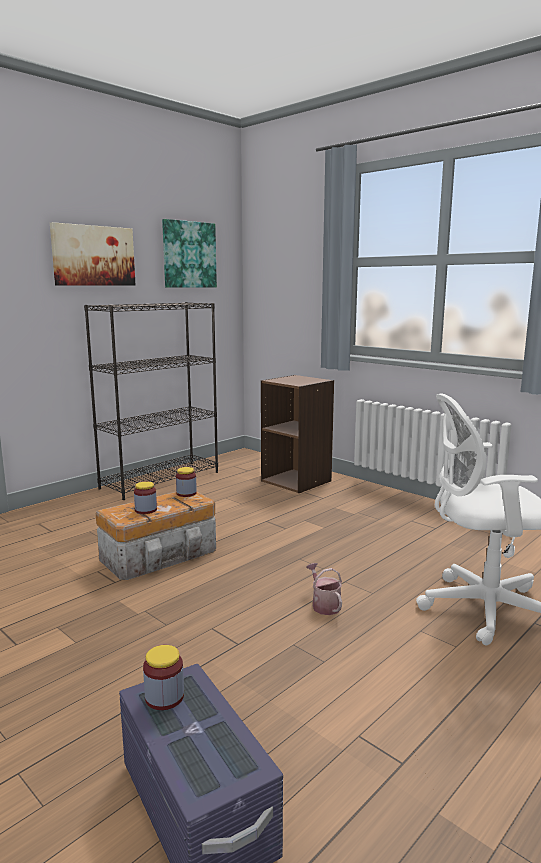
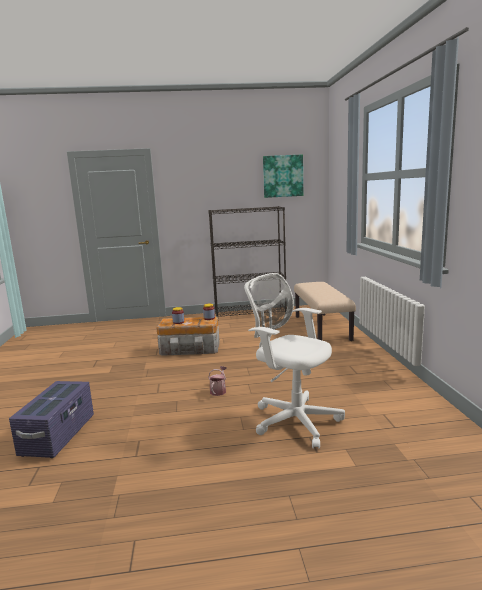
camera: 40 degrees right, 0 degrees up
(93, 256) = (216, 182): picture -> none
(164, 697) = (61, 387): jar -> none
(297, 481) = (322, 328): brown bookcase -> beige bench

